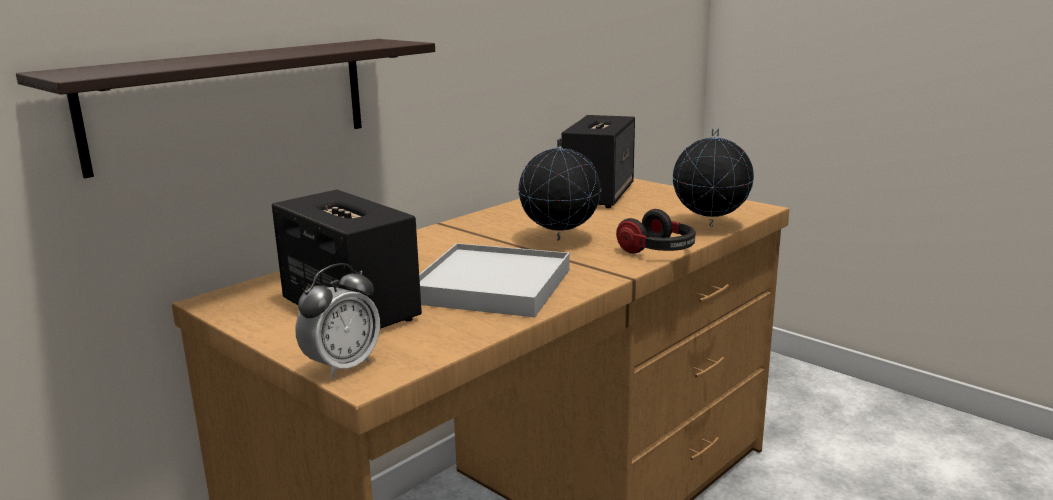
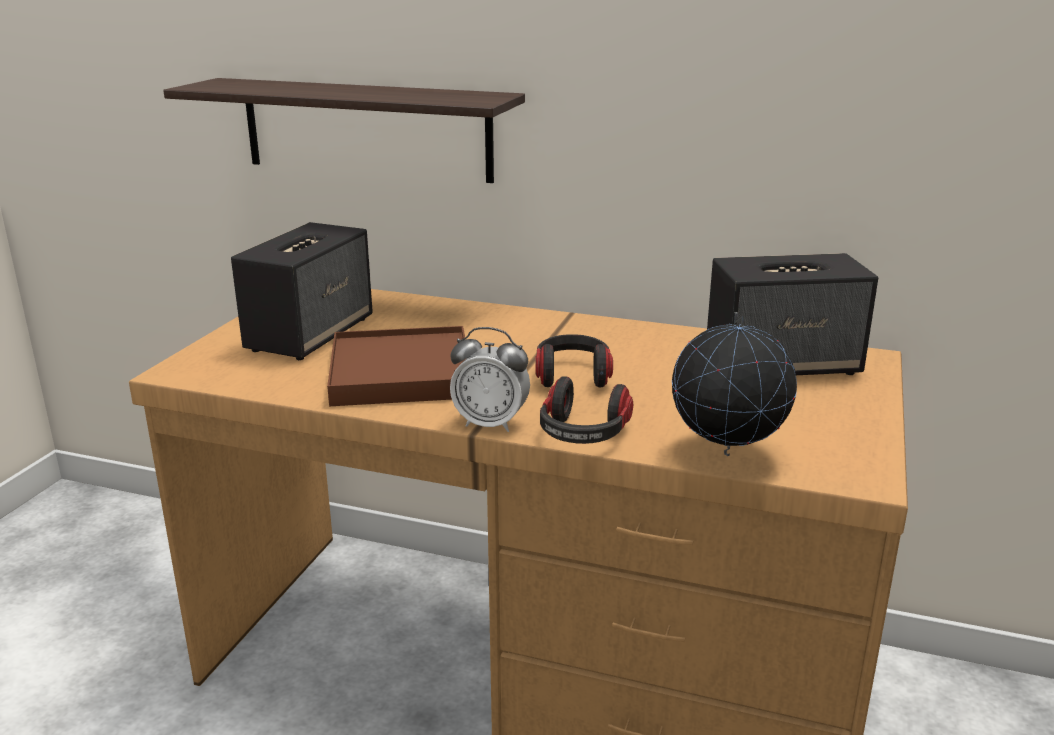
camera: 65 degrees right, 5 degrees up
(342, 366) = (196, 359): alarm clock -> alarm clock (490, 423)
(493, 286) = (401, 373): white tray -> brown tray
(560, 239) = (572, 376): globe -> headphones

